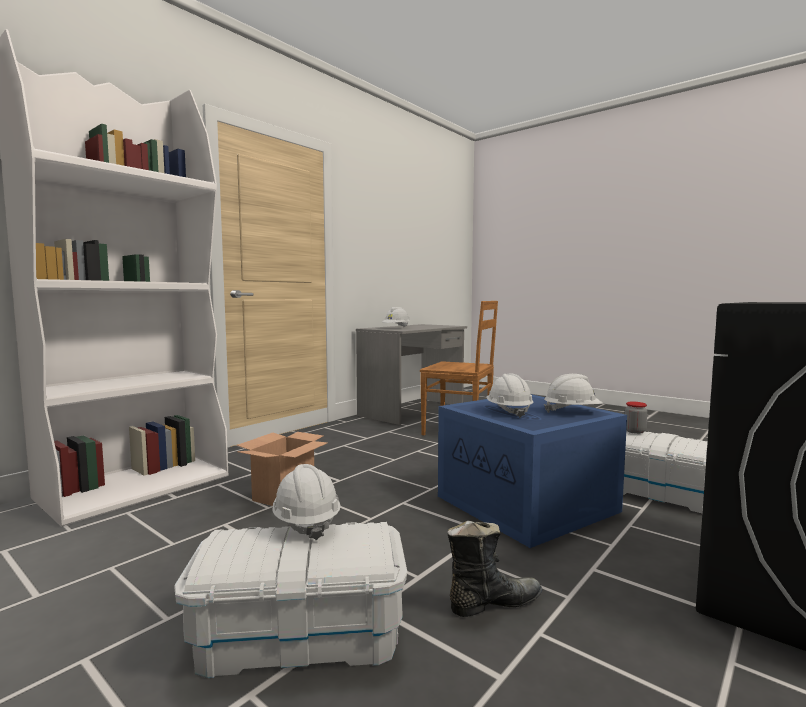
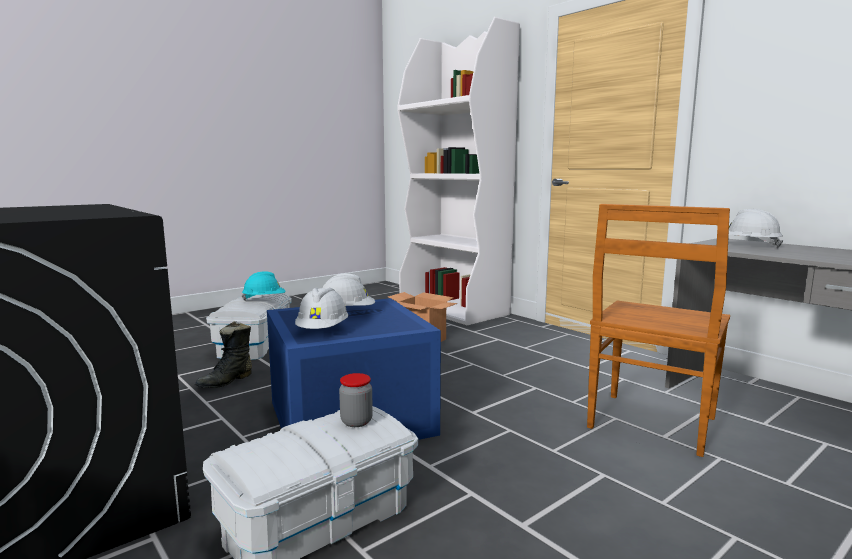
camera: 100 degrees right, 5 degrees up
(306, 523) = (264, 299): white hard hat -> turquoise hard hat
(493, 603) = (227, 381): black boot -> black boot turned 45 degrees clockwise

